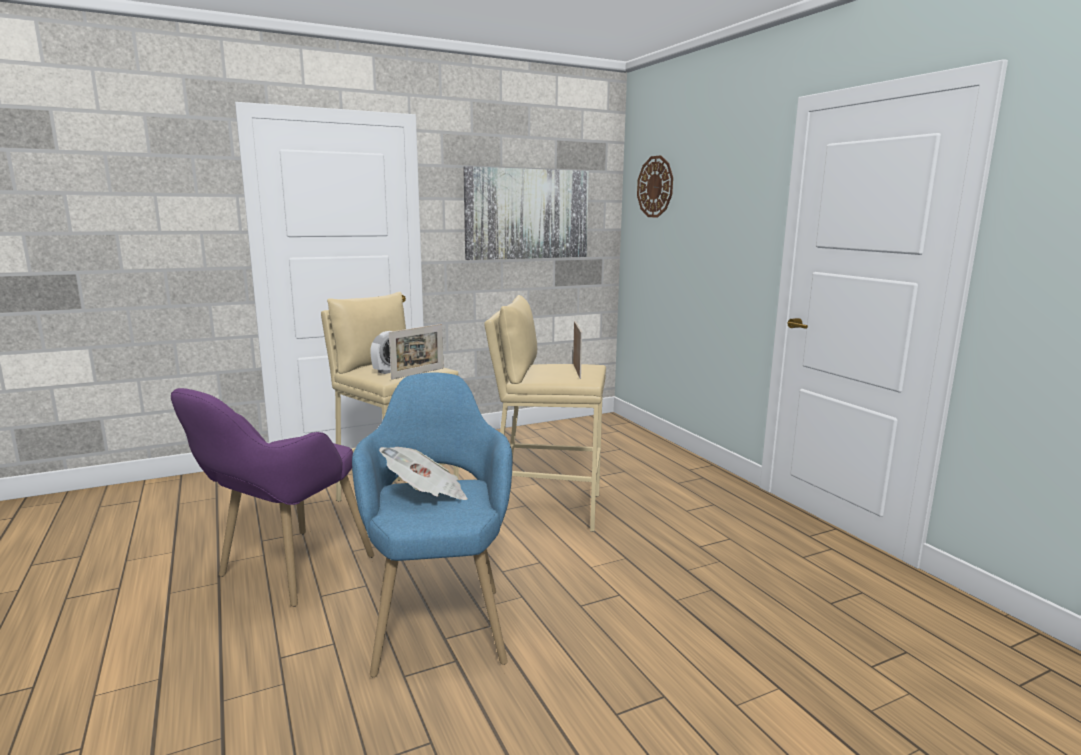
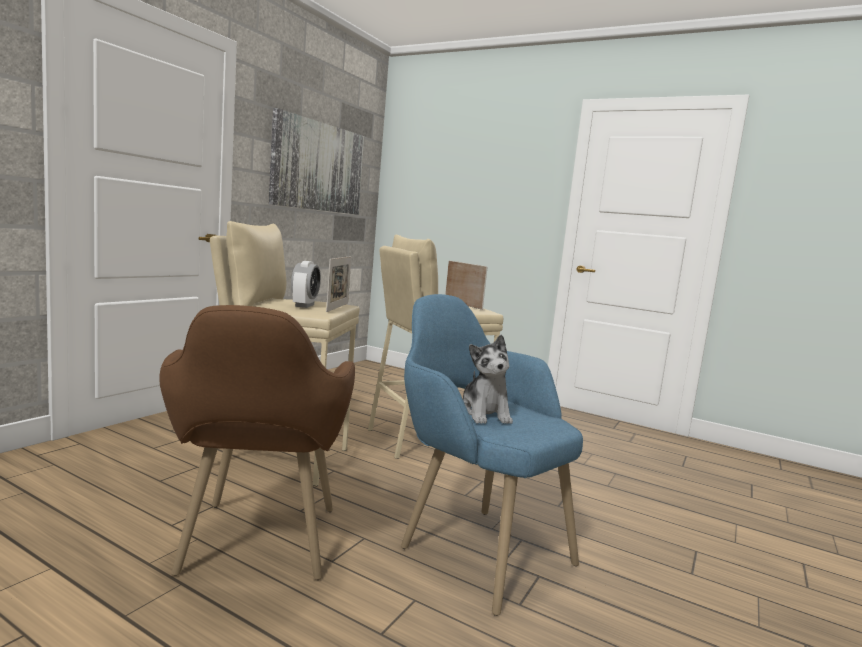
camera: 35 degrees left, 5 degrees down
(283, 575) = (256, 553): purple armchair -> brown armchair
(426, 494) = (484, 414): newspaper -> plush toy
(655, 187) = (425, 158): wall clock -> none

